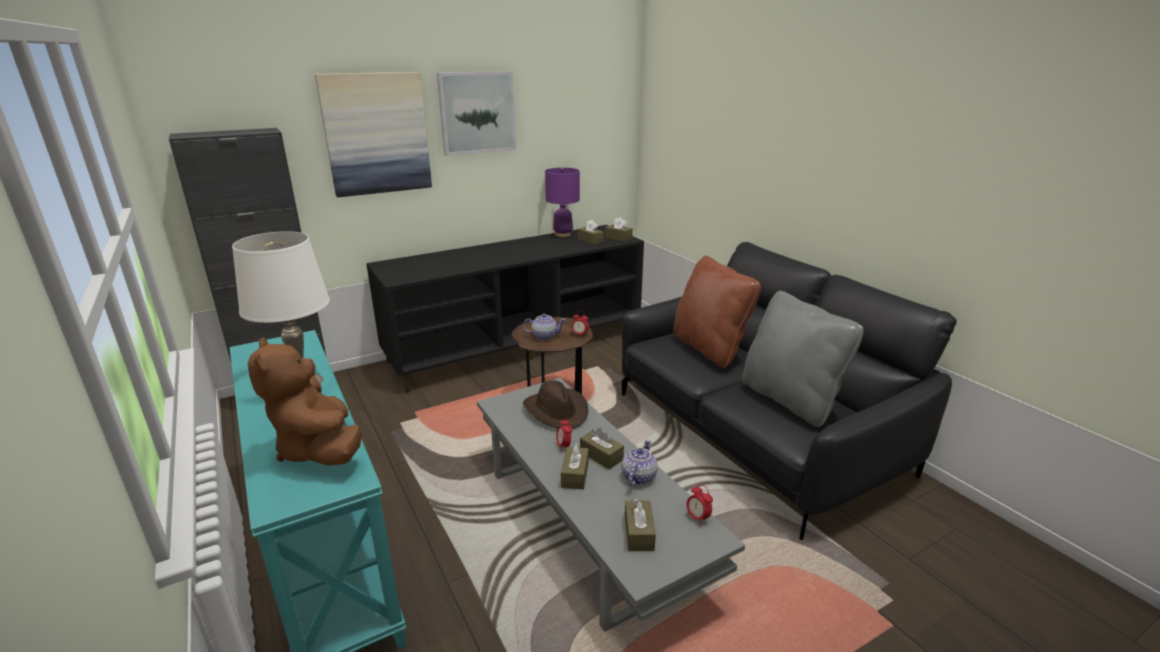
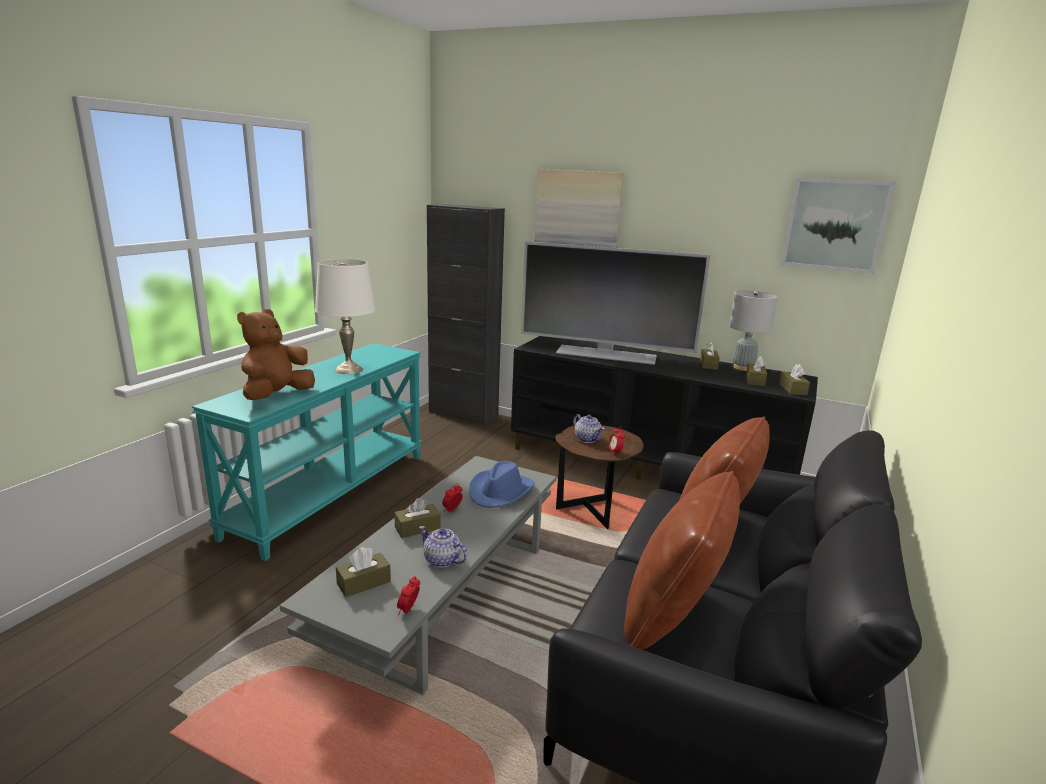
camera: 55 degrees right, 5 degrees down
(465, 260) = (606, 354): none -> television
(477, 113) = (674, 217): picture -> picture (835, 225)
(557, 411) = (501, 491): brown hat -> blue hat
(563, 234) = (743, 368): purple table lamp -> grey table lamp
(601, 456) = (456, 532): brown tissue box -> brown tissue box (708, 364)
(638, 477) = (442, 560): teapot -> teapot turned 135 degrees counterclockwise
(790, 400) = (674, 615): grey pillow -> brown pillow

